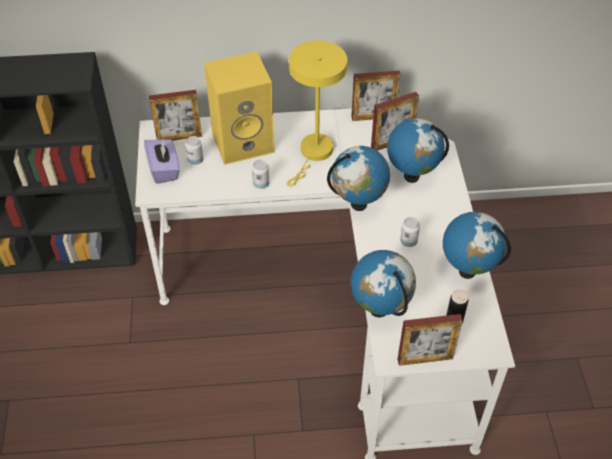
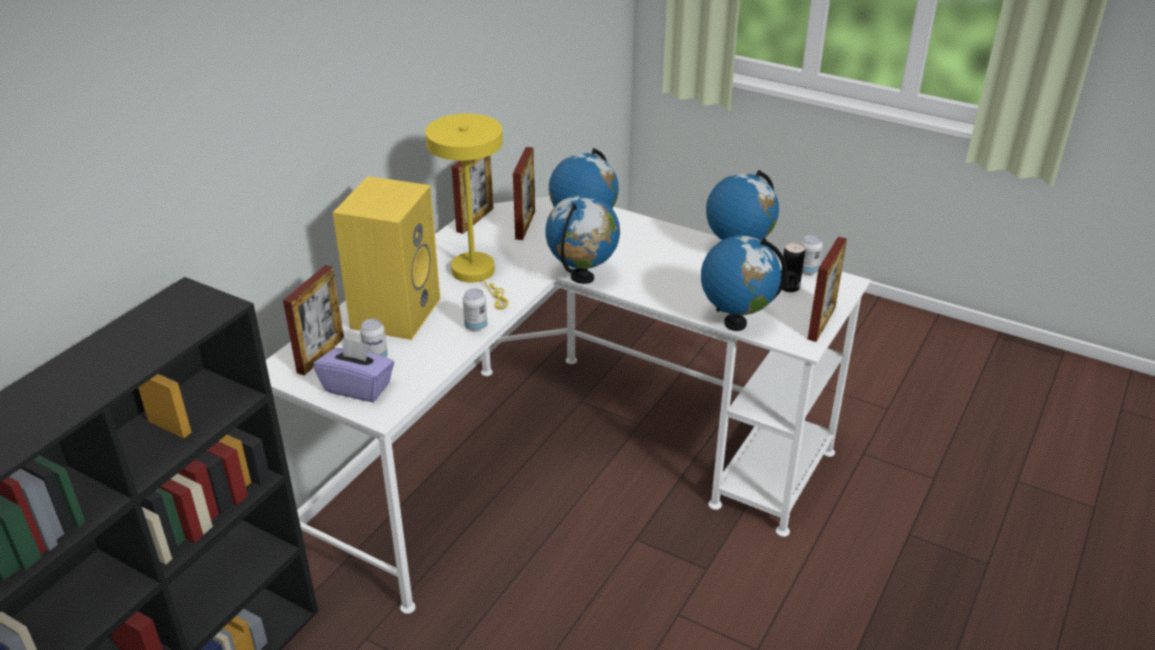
camera: 55 degrees left, 15 degrees down
(408, 241) = (666, 271): can -> can (807, 270)

